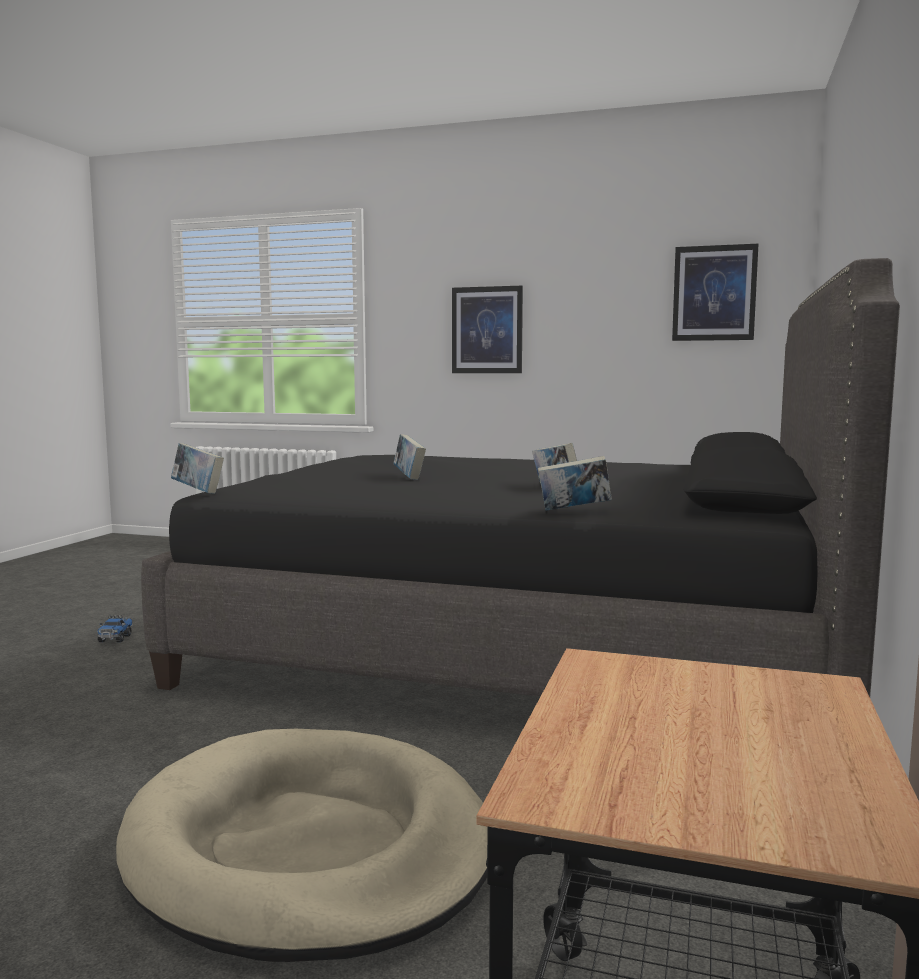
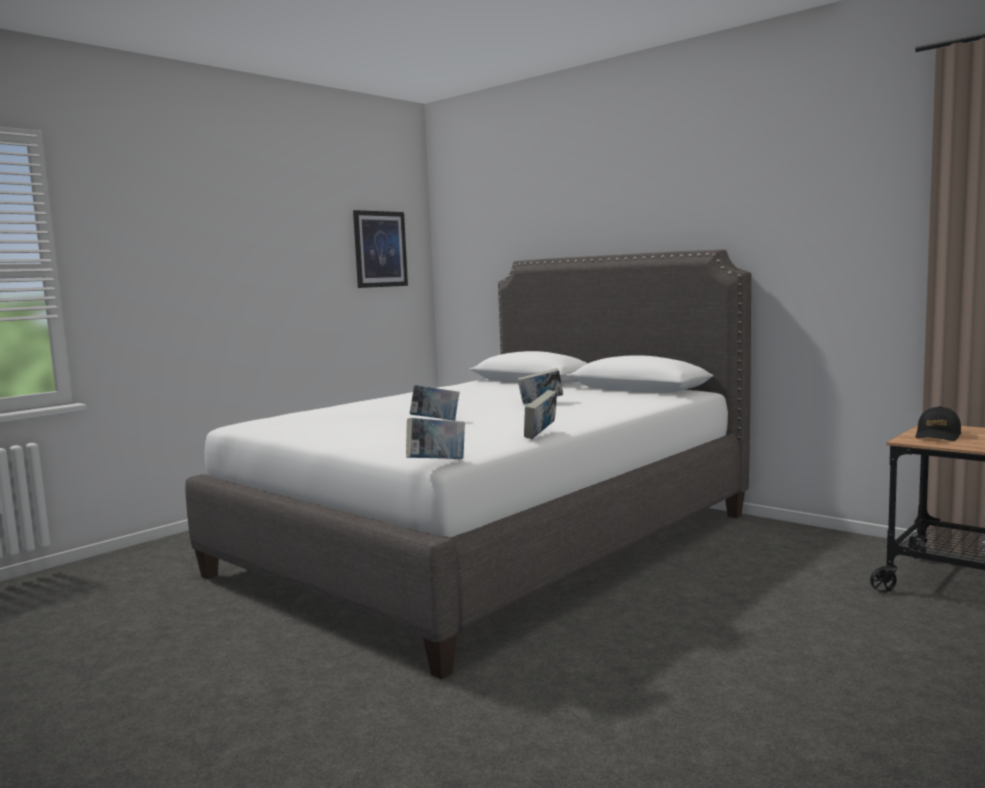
camera: 65 degrees left, 0 degrees up
(115, 638) = (232, 705): toy truck -> none
(309, 848) = (775, 634): beige dog bed -> none
(487, 330) = (207, 282): picture -> none
(519, 649) = (491, 543): black bed -> white bed
(573, 510) = (646, 406): book -> book (541, 435)
(683, 686) = (938, 436): none -> black cap

